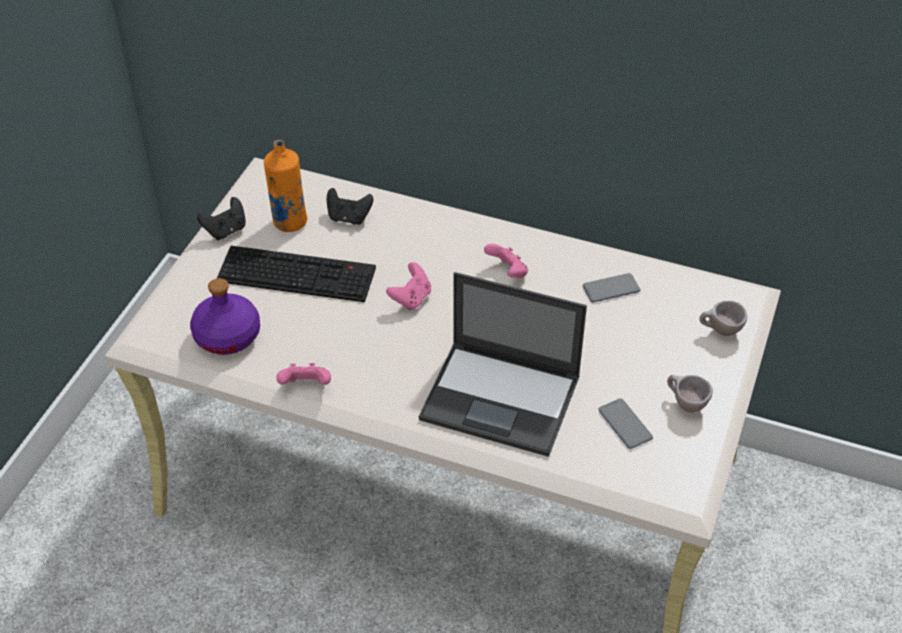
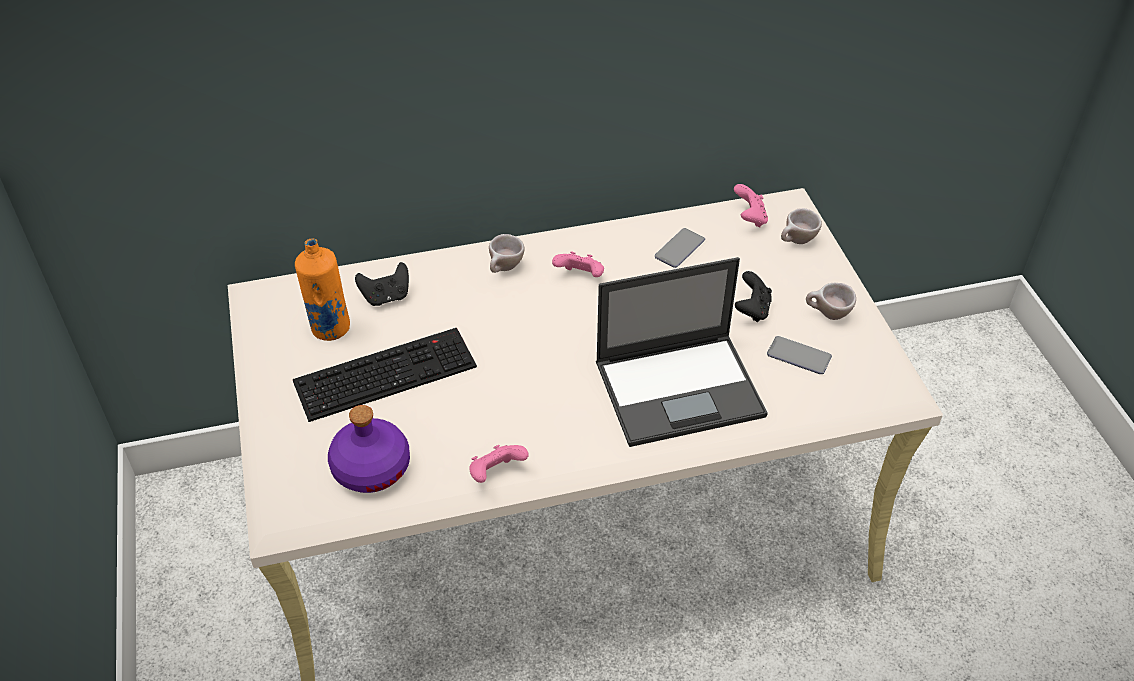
camera: 35 degrees left, 0 degrees up
(226, 230) = (271, 368): black game controller -> black game controller (752, 310)
(411, 298) = (517, 342): pink game controller -> pink game controller (750, 218)
(454, 238) = (504, 269): none -> beige cup

